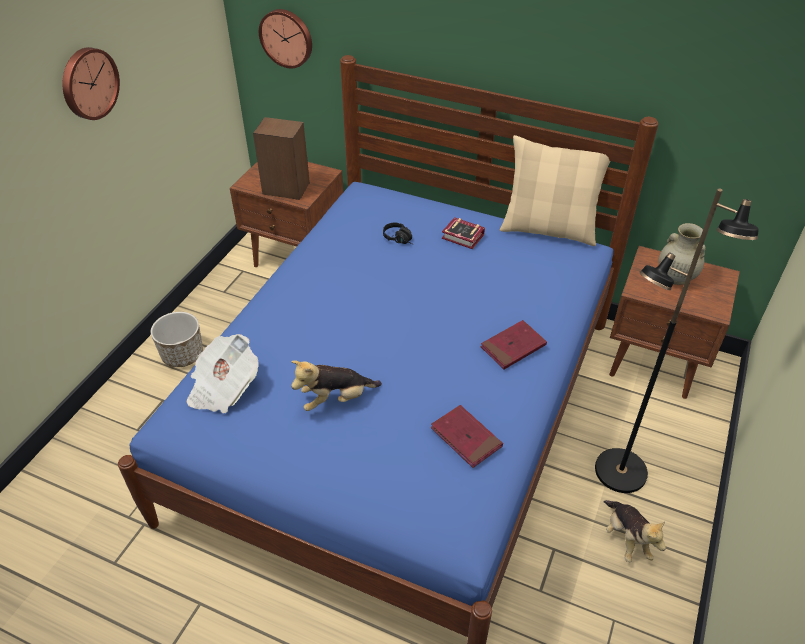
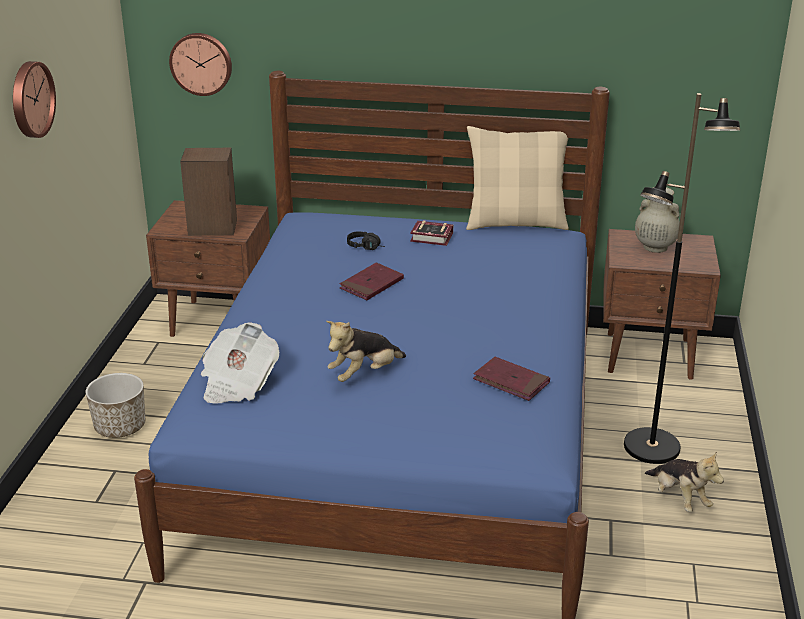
camera: 15 degrees left, 15 degrees down
(513, 347) = (524, 311): red book -> red book (371, 284)

